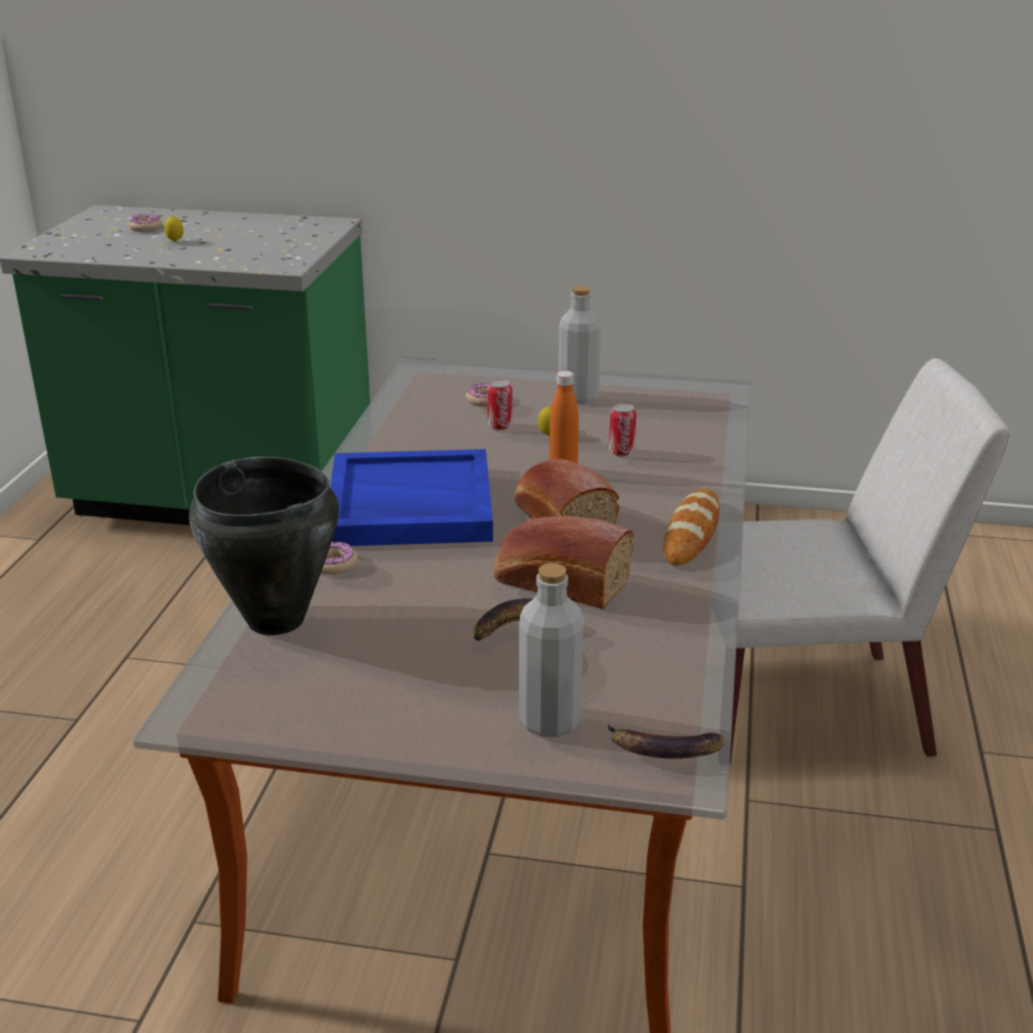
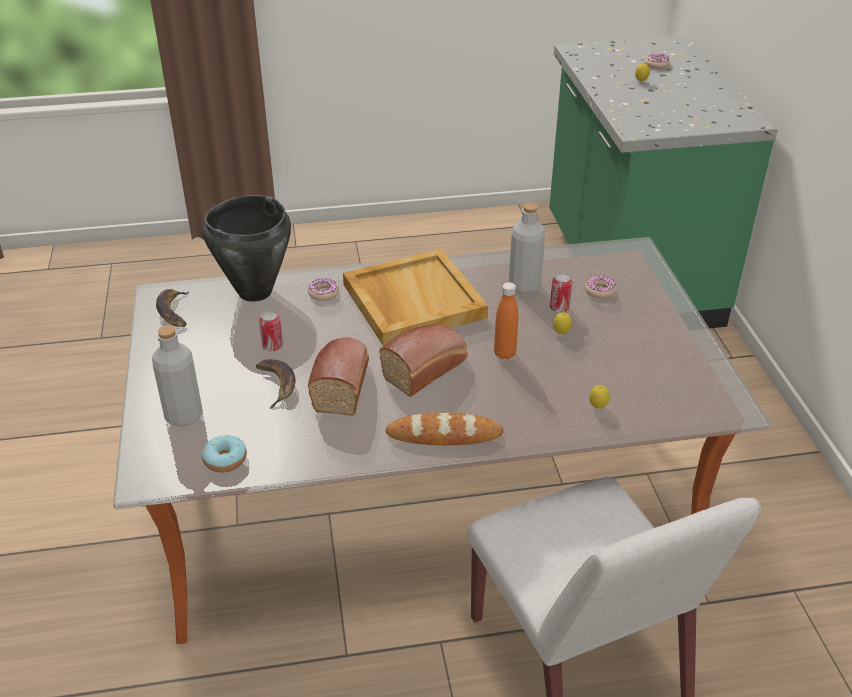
camera: 70 degrees right, 10 degrees up
(409, 506) = (412, 300): blue tray -> beige tray
(578, 397) = (644, 333): grey bottle -> grey bottle (524, 285)
(621, 452) = (557, 375): can -> can (272, 347)
(663, 750) = (165, 467): banana -> banana (174, 311)
(669, 695) = (225, 460): none -> donut
(687, 444) = (597, 407): none -> lemon

